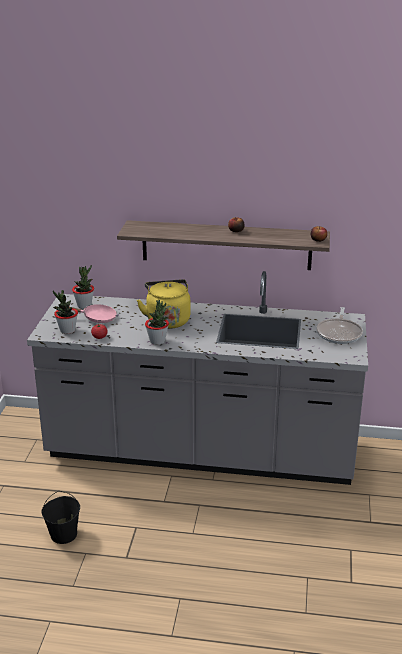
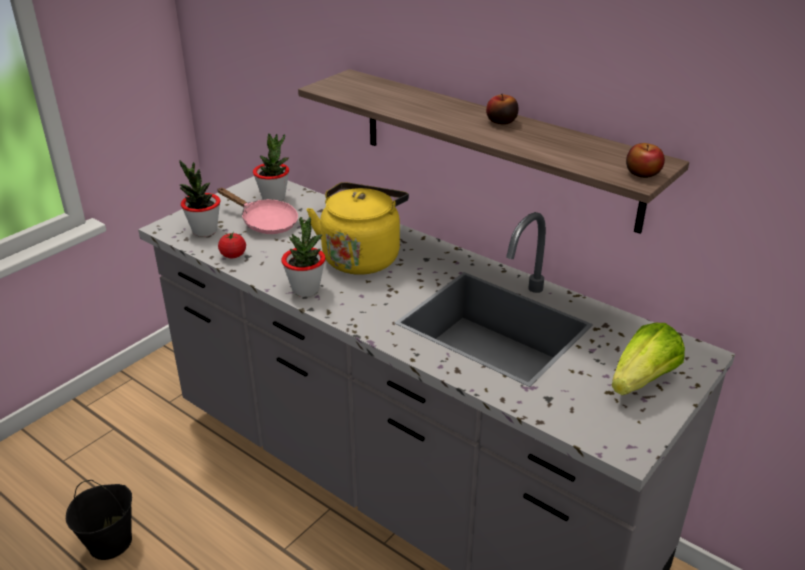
camera: 30 degrees right, 5 degrees up
(339, 333) = (642, 380): frying pan -> lettuce

